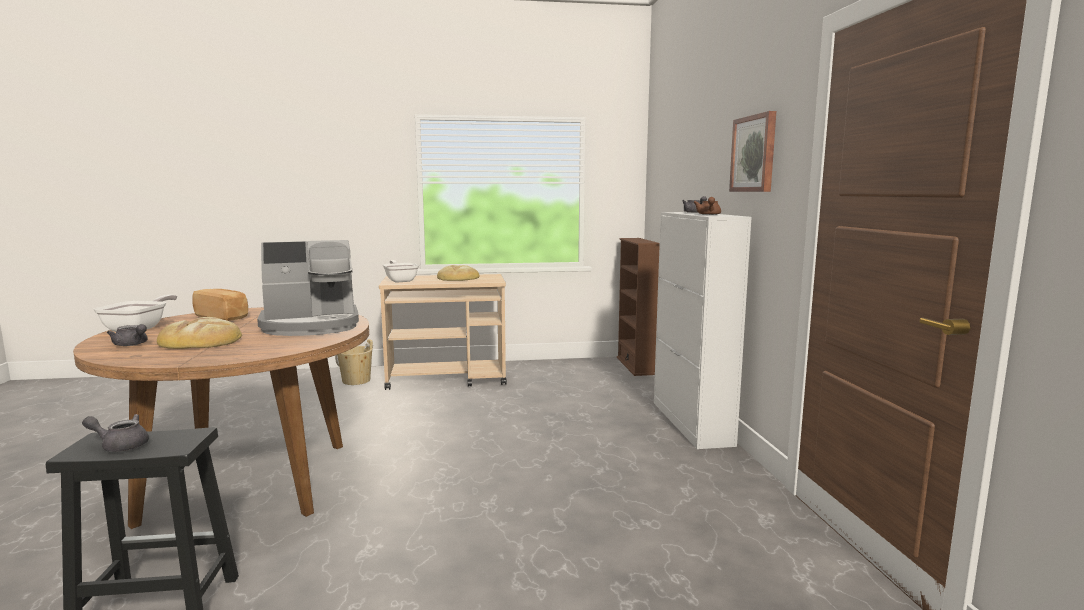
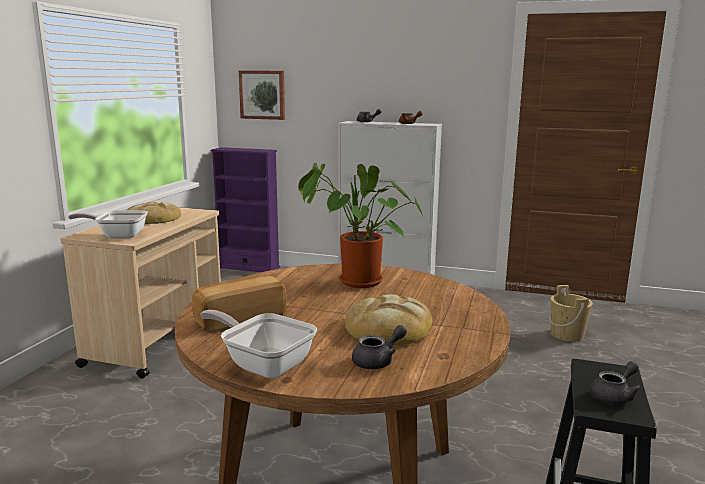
camera: 65 degrees left, 5 degrees up
(120, 445) = (614, 396): grey teapot -> grey teapot turned 150 degrees counterclockwise
(311, 326) = (355, 282): coffee machine -> potted plant
(356, 381) = (72, 393): beige bucket -> beige bucket (567, 335)
(635, 366) = (248, 267): brown bookcase -> purple bookcase
(754, 154) = (437, 79): picture -> picture (262, 95)

